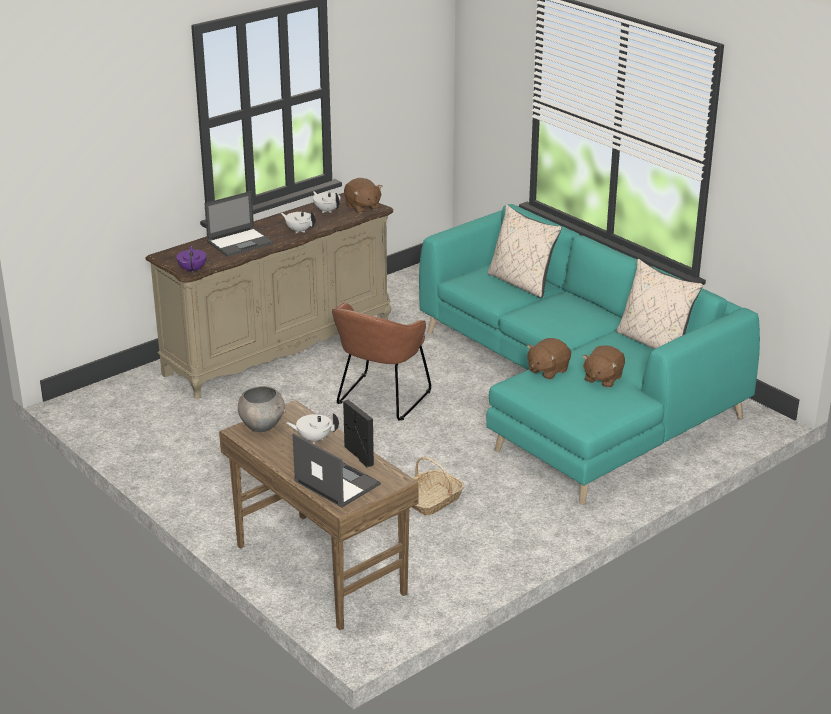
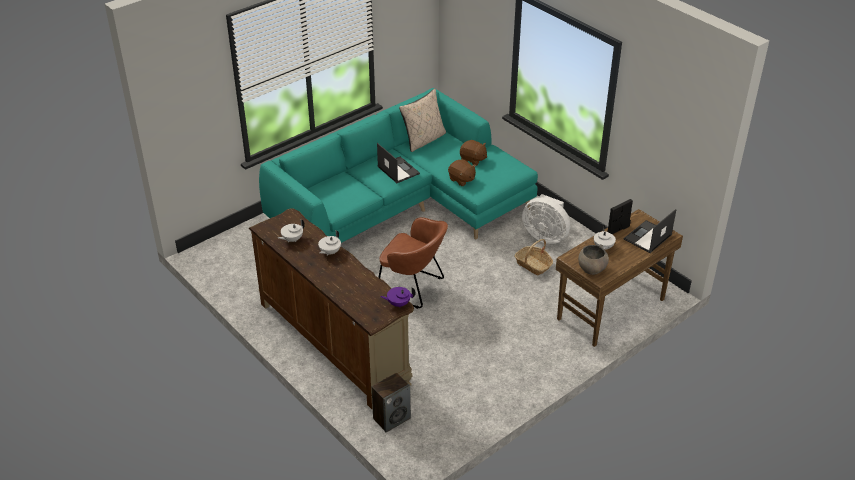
camera: 90 degrees left, 10 degrees up
(143, 387) = (391, 418): none -> speaker
(241, 242) = (349, 281): laptop -> laptop (398, 170)
(362, 207) = (288, 222): brown plush toy -> none
(508, 516) = (545, 236): none -> white fan
(521, 283) = (341, 184): beige pillow -> none

